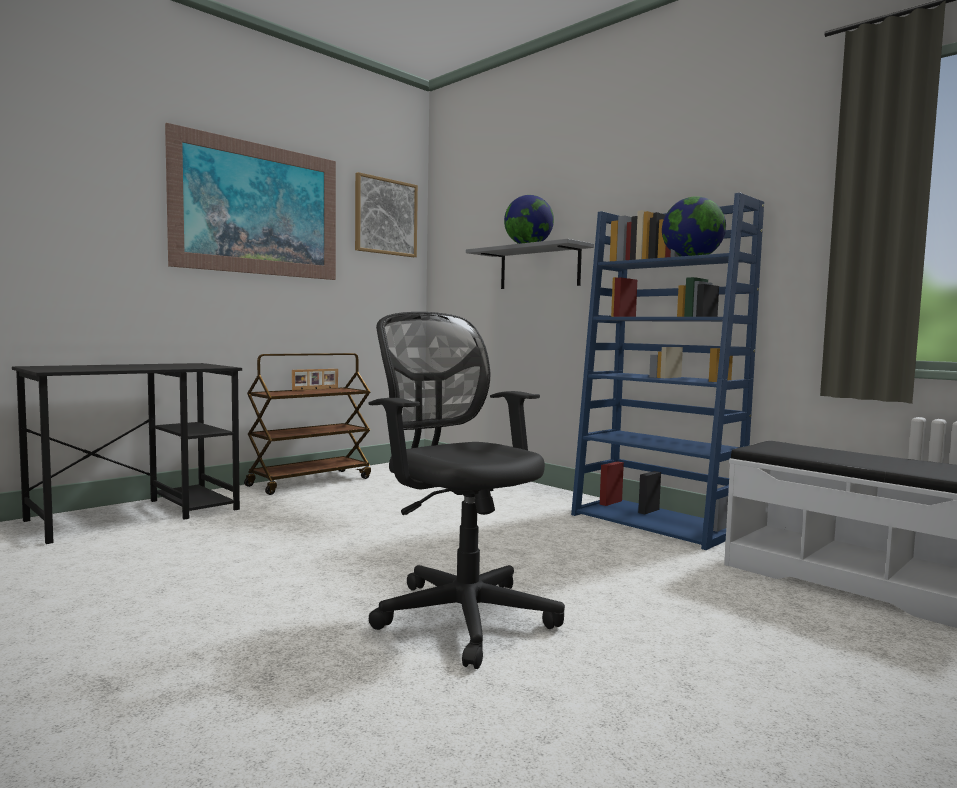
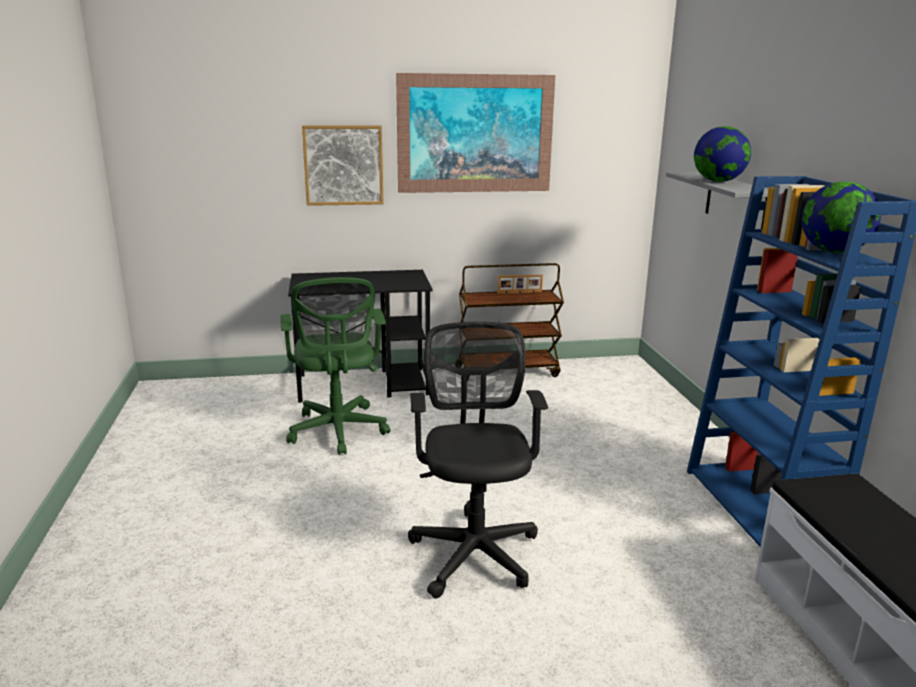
camera: 35 degrees right, 15 degrees up
(144, 558) = (338, 432): none -> green office chair
(385, 217) = (610, 121): picture -> picture (343, 165)

